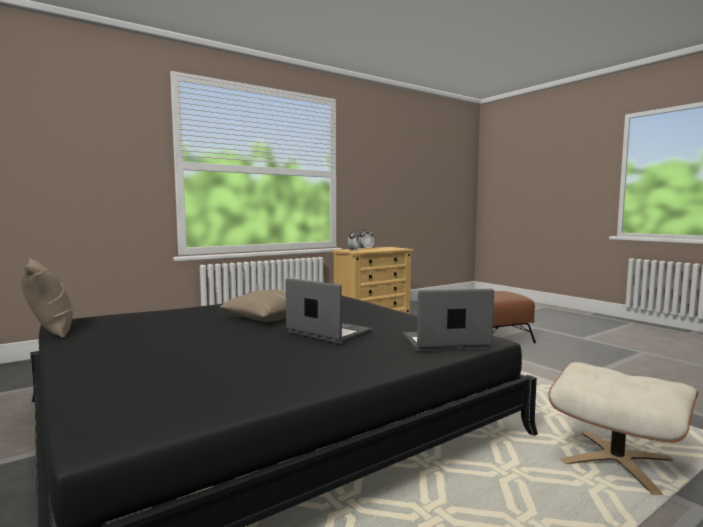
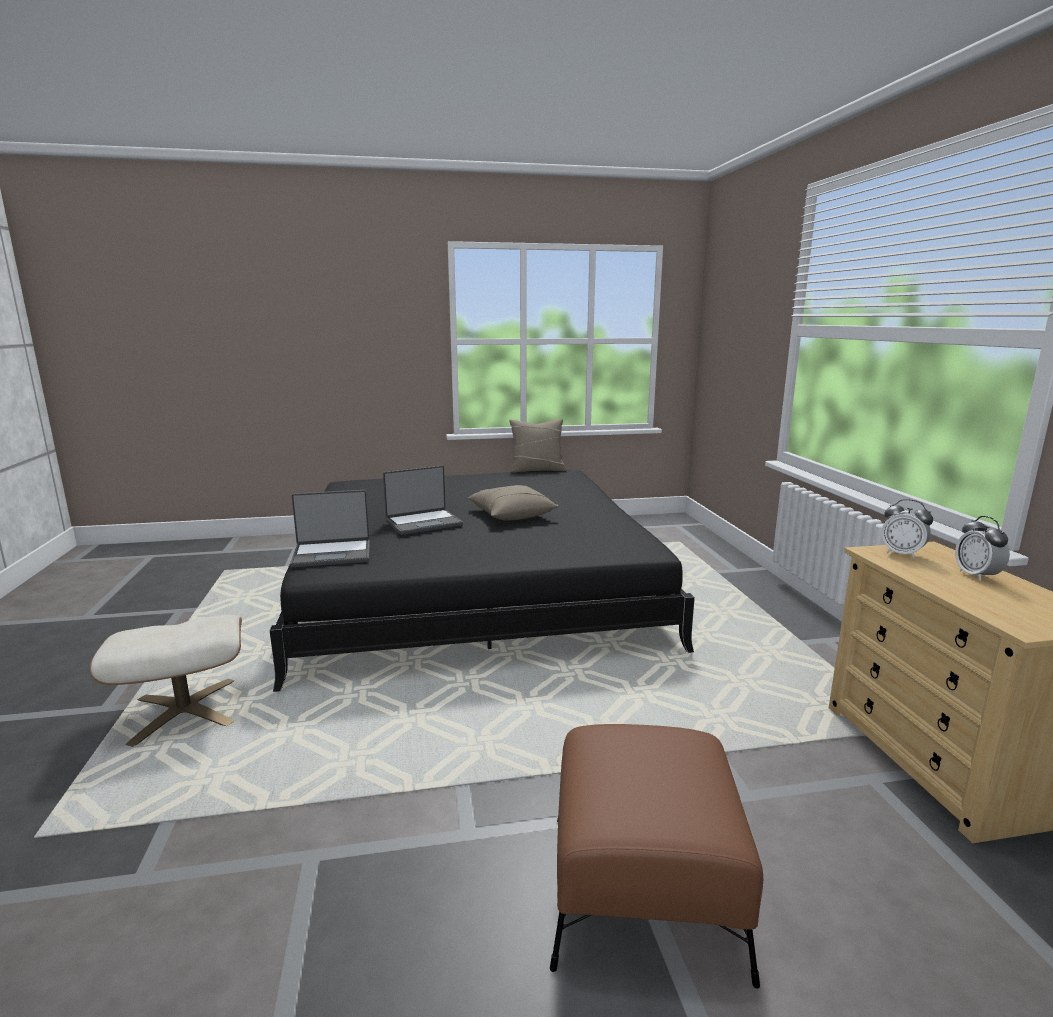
camera: 115 degrees right, 10 degrees up
(445, 343) = (332, 554): laptop -> laptop turned 60 degrees clockwise

